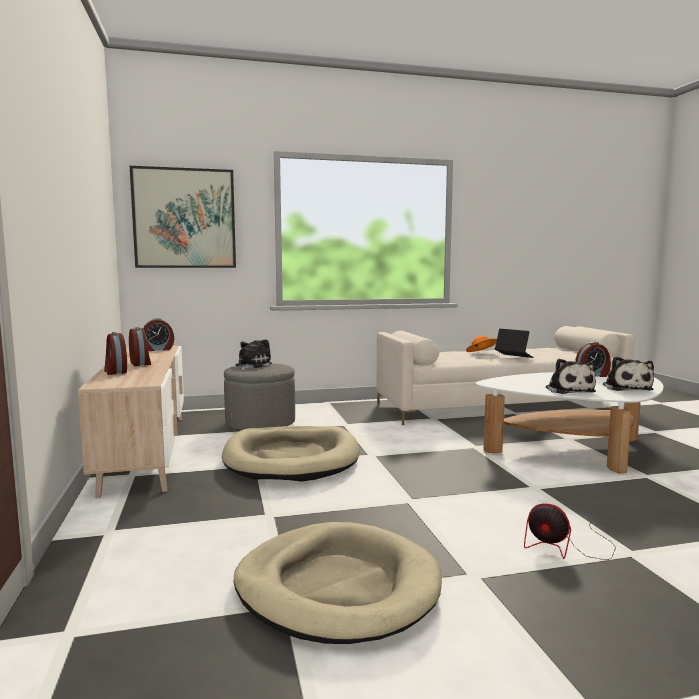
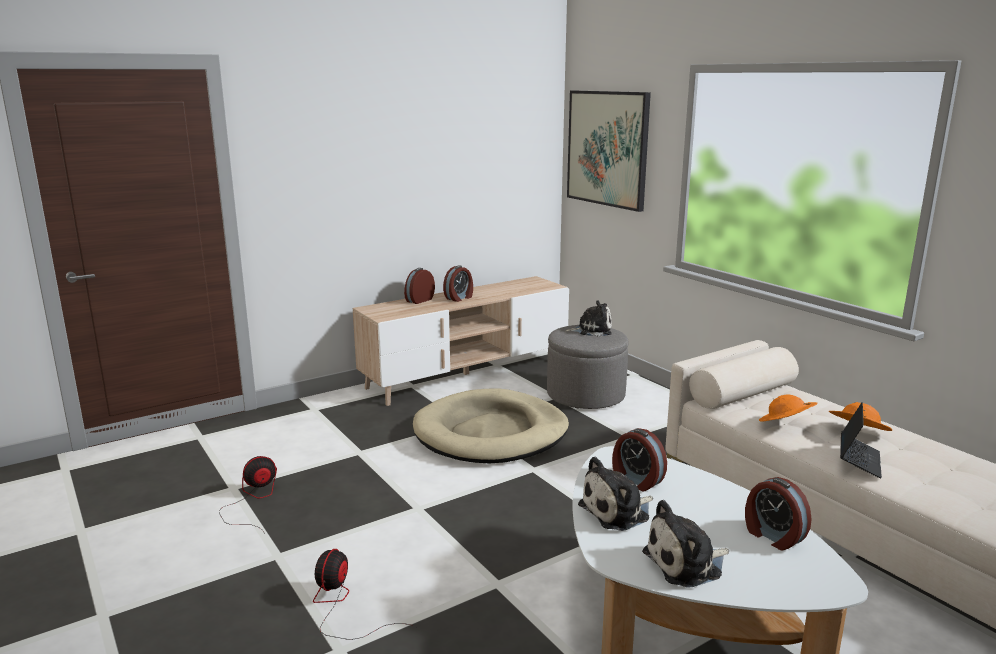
camera: 70 degrees right, 10 degrees up
(158, 349) = (534, 287): alarm clock -> alarm clock (636, 481)
(337, 587) = (253, 501): beige dog bed -> fan
(465, 358) = (785, 425): none -> orange hat

